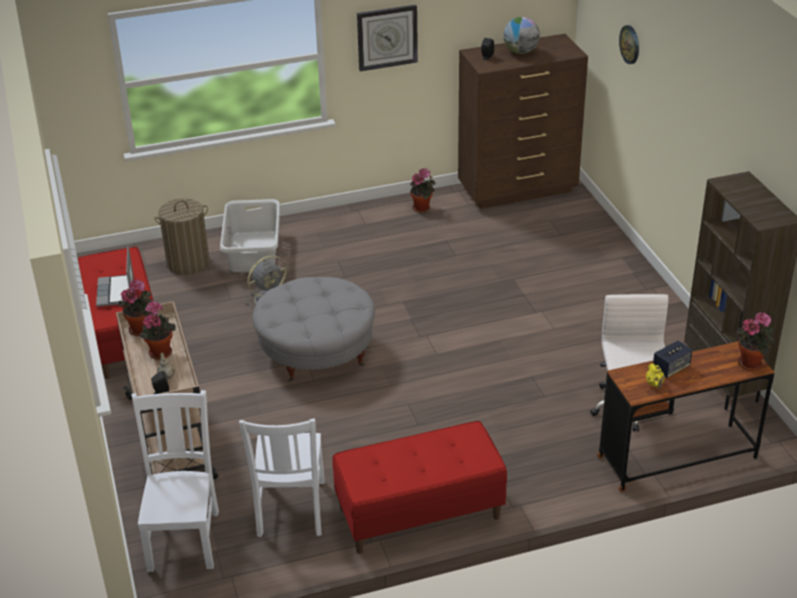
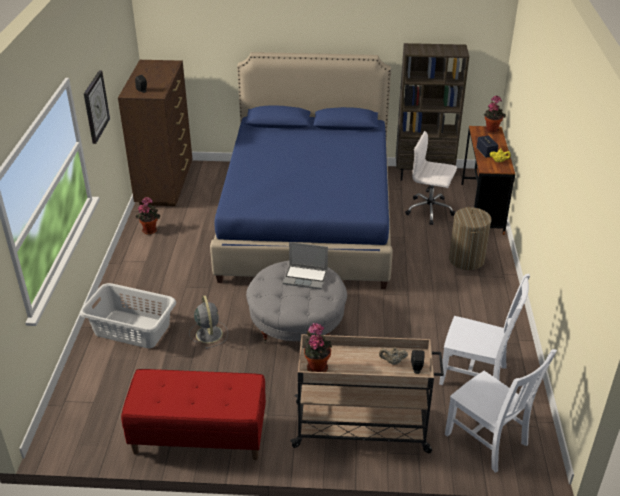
camera: 70 degrees left, 0 degrees up
(116, 292) = (205, 394): laptop -> laptop (306, 277)
(160, 351) = (357, 360): potted plant -> none
(184, 538) = (488, 441): white chair -> white chair turned 150 degrees counterclockwise
(188, 263) = (115, 373): laundry basket -> laundry basket (466, 260)
(419, 514) = (498, 316): red bench -> none
(520, 52) = (149, 78): globe -> none
(524, 308) = (307, 220): none -> blue bed
(630, 44) = (228, 30): wall clock -> none

